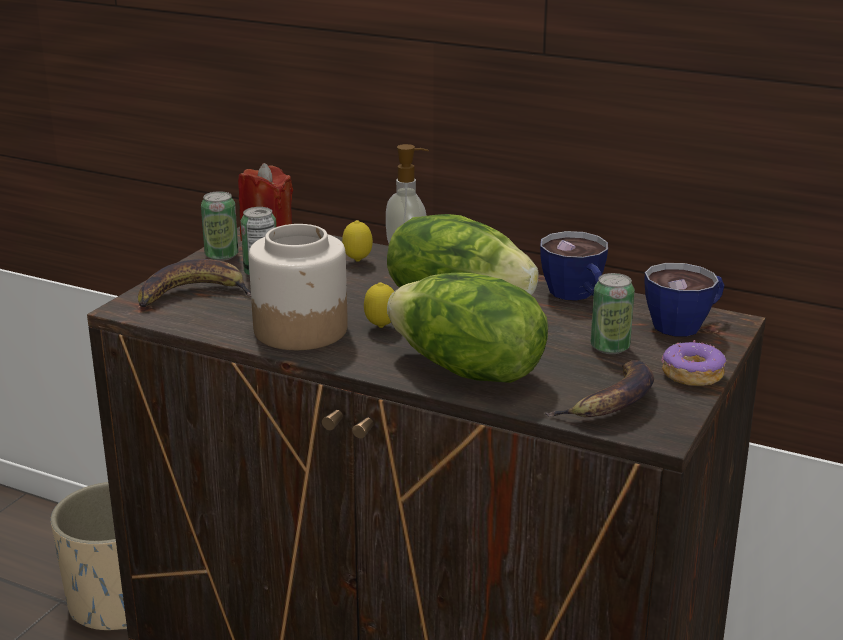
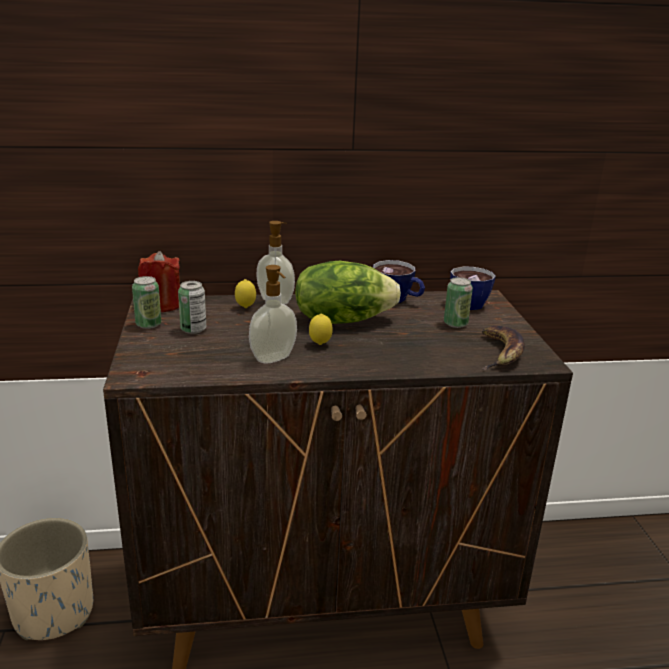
camera: 35 degrees left, 0 degrees up
(193, 294) = (166, 355): banana -> none
(301, 329) = (274, 359): jar -> soap dispenser
(467, 371) = (405, 357): lettuce -> none
(692, 374) = (512, 327): donut -> none

